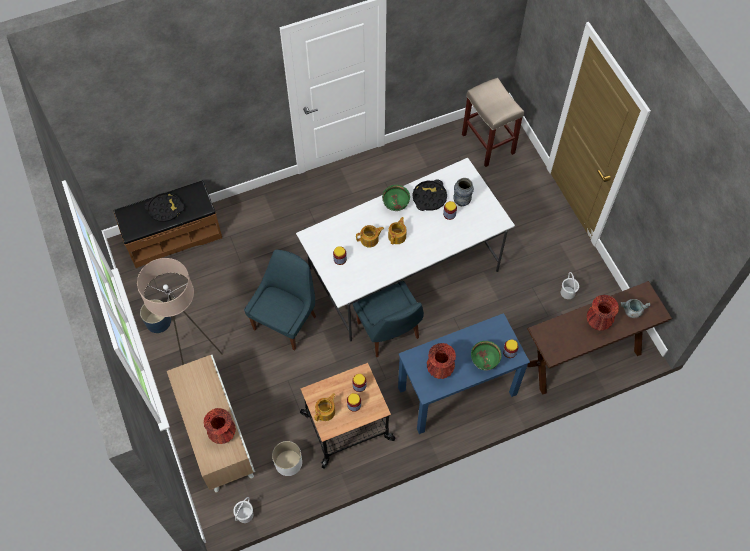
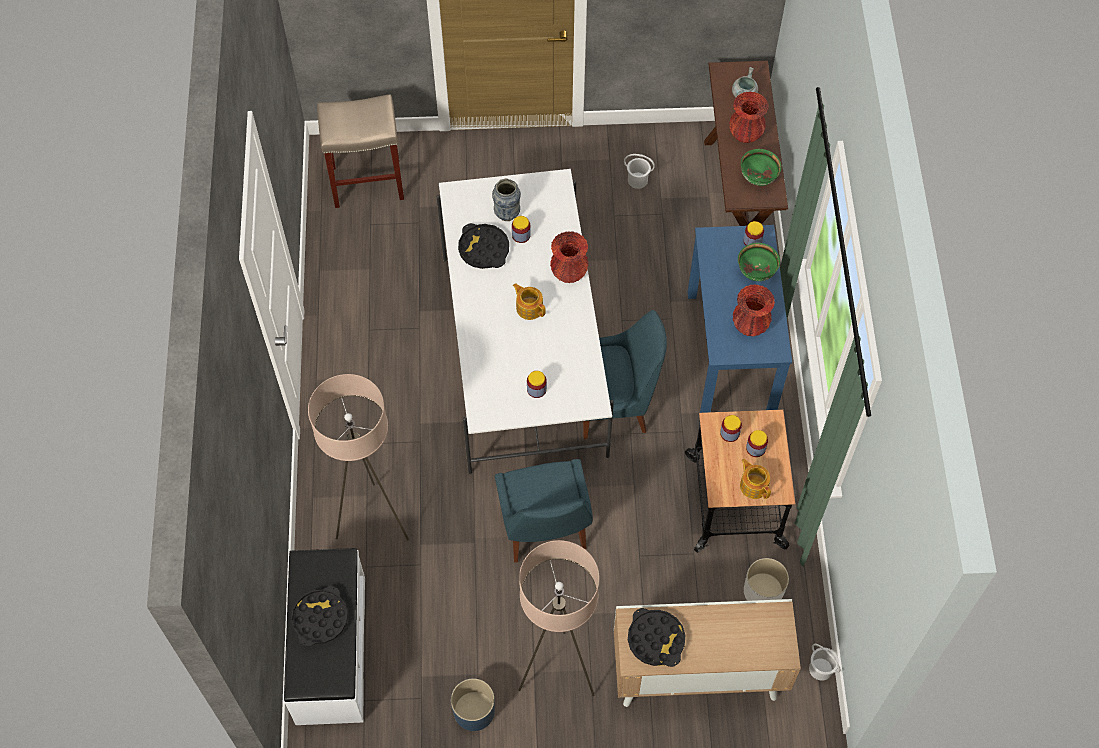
camera: 70 degrees left, 0 degrees up
(173, 236) = (330, 650): brown bench -> white bench
(196, 383) = (656, 639): none -> black tray
(222, 433) = (746, 624): red vase -> red vase (569, 273)
(260, 229) = (373, 521): none -> beige floor lamp
(286, 321) = (544, 530): blue chair -> blue chair turned 150 degrees counterclockwise
(370, 239) = (520, 342): teapot -> none
(396, 205) = (478, 293): green bowl -> green bowl (758, 178)

